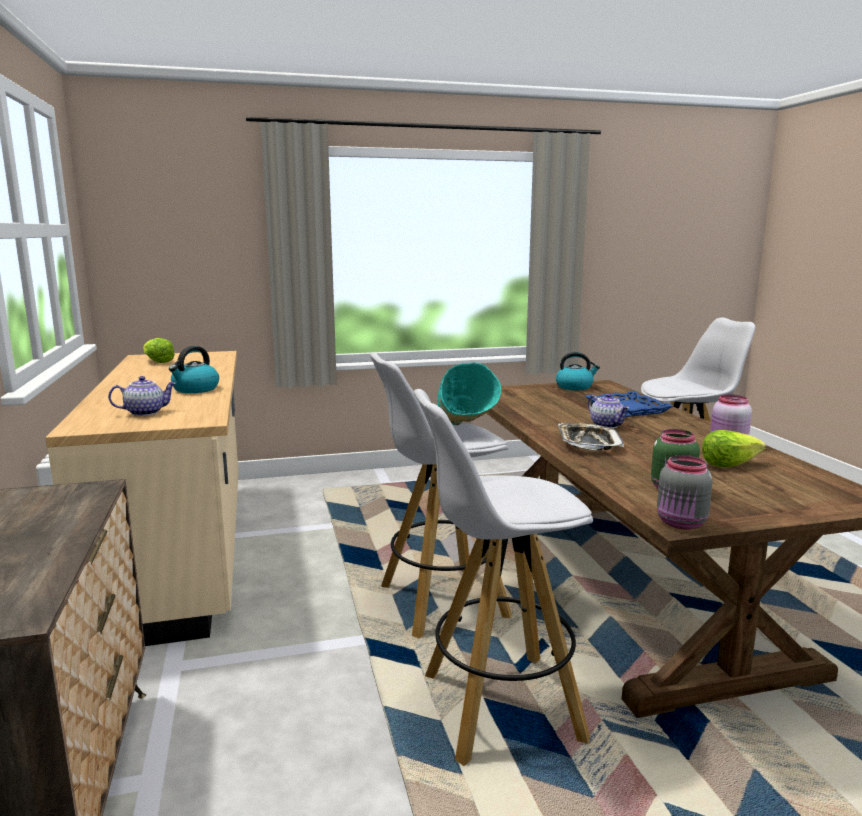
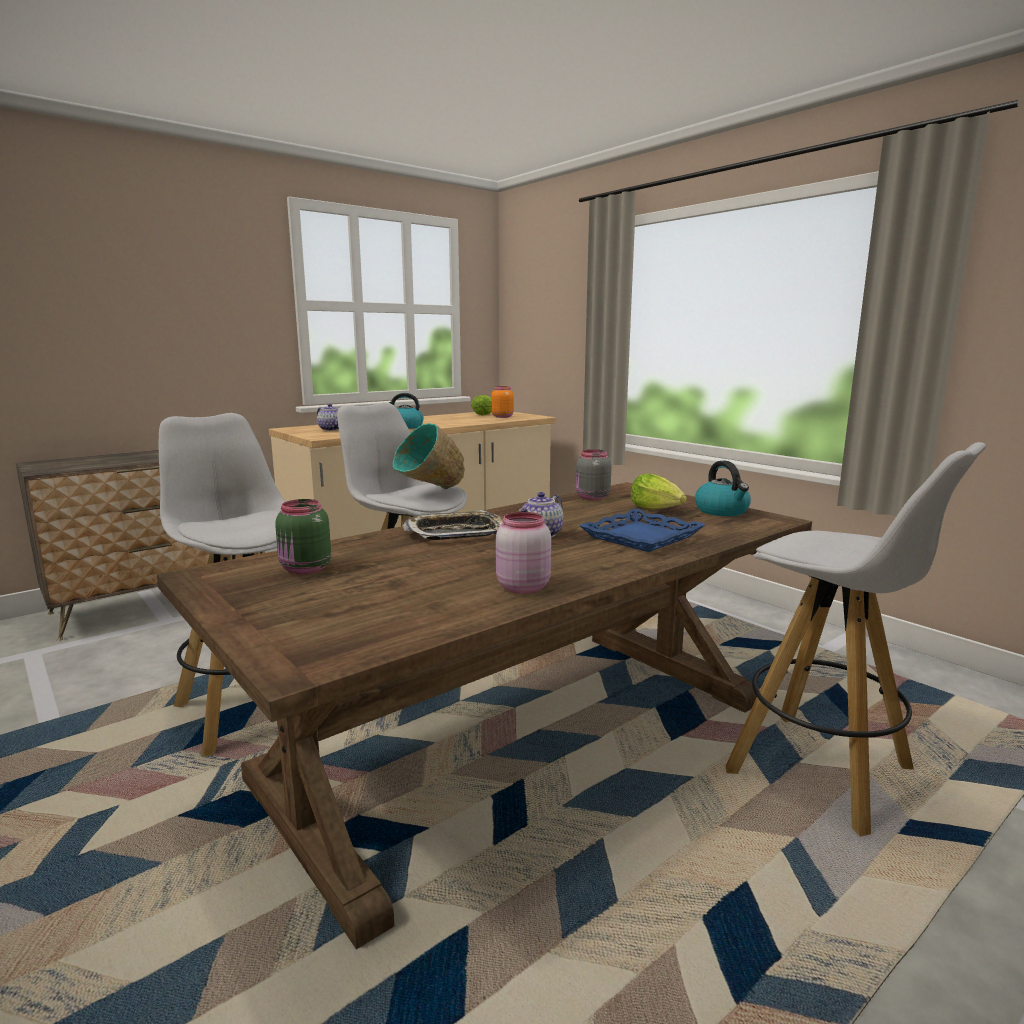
camera: 65 degrees right, 0 degrees up
(194, 360) = (502, 416): none -> orange jar
(681, 524) = (198, 575): grey jar -> grey jar (591, 497)
(728, 464) = (421, 589): lettuce -> lettuce (657, 509)

